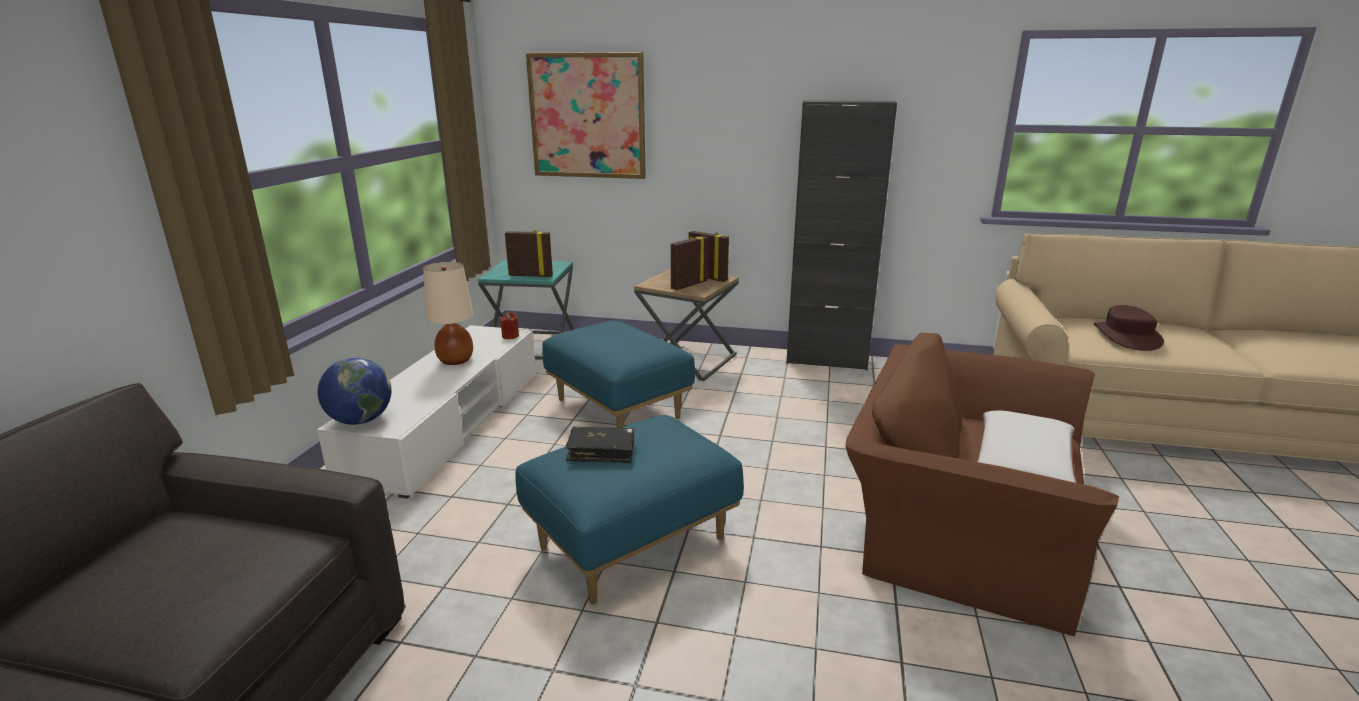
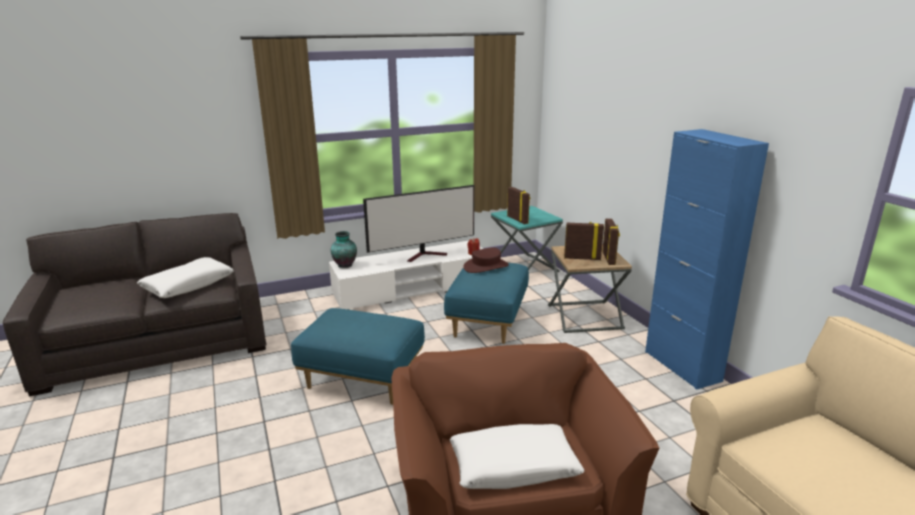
camera: 55 degrees right, 0 degrees up
(185, 579) = (188, 285): none -> white pillow
(360, 420) = (344, 265): globe -> vase
(455, 361) = (426, 255): beige table lamp -> television
(587, 116) = (583, 116): picture -> none
(601, 451) = (351, 318): black book -> none
(826, 360) = (682, 366): black cabinet -> blue cabinet
(1126, 337) = (831, 468): brown hat -> brown hat (486, 266)

